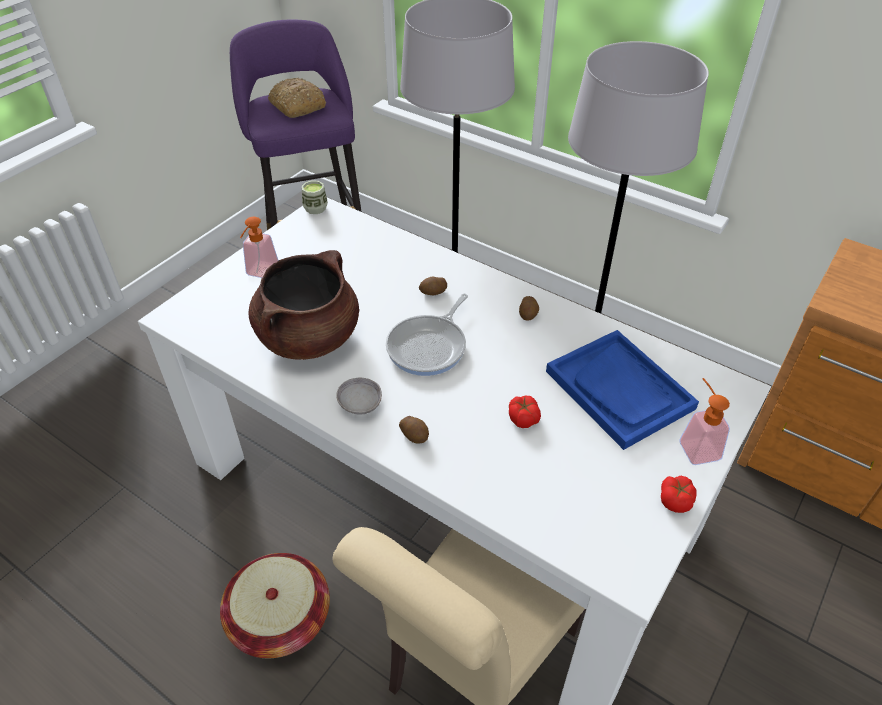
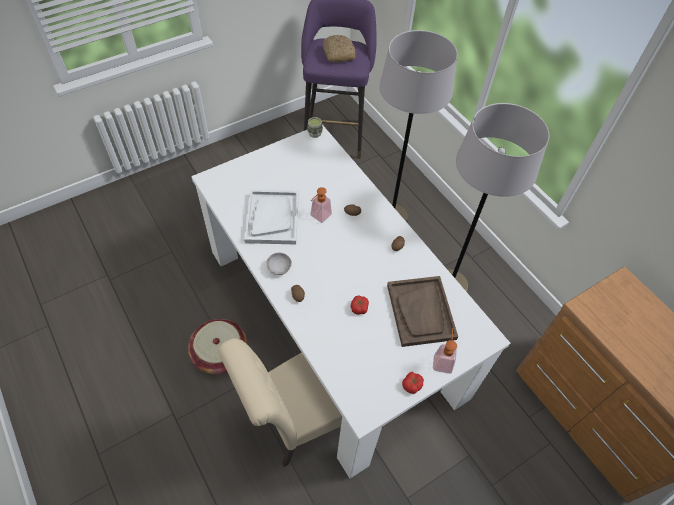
camera: 20 degrees right, 10 degrees up
(260, 274) = (265, 168): soap dispenser -> soap dispenser (318, 217)
(309, 337) = (272, 218): brown cooking pot -> white tray
(429, 346) = (332, 246): frying pan -> none
(619, 390) = (421, 312): blue tray -> brown tray

